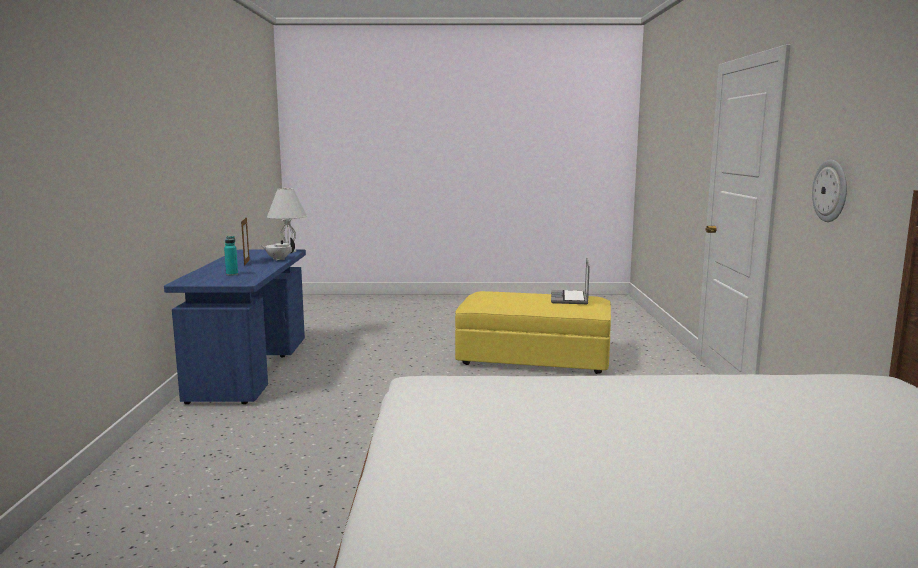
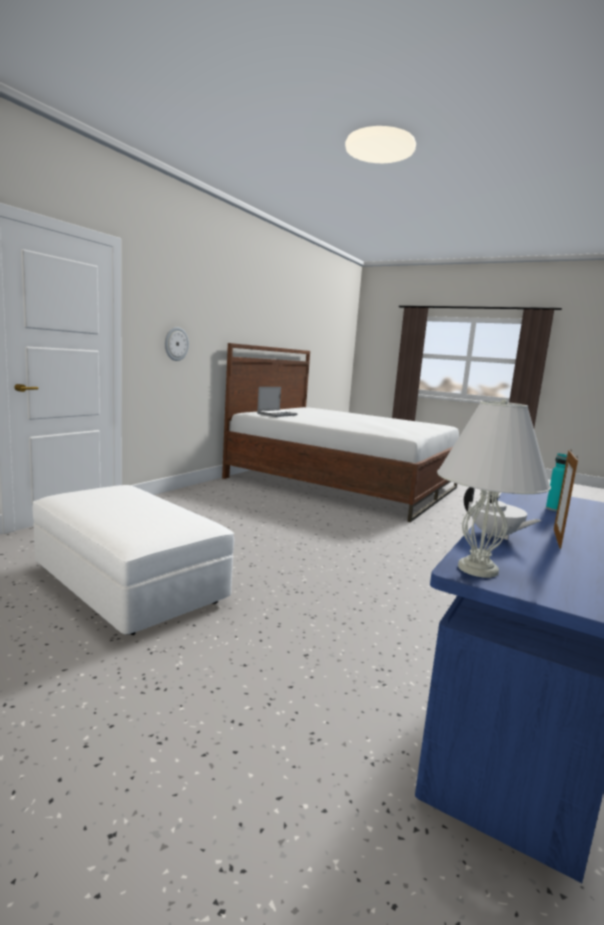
camera: 150 degrees left, 0 degrees up
(534, 358) = (128, 584): yellow ottoman -> white ottoman
(570, 299) = (100, 496): laptop -> laptop (277, 414)

